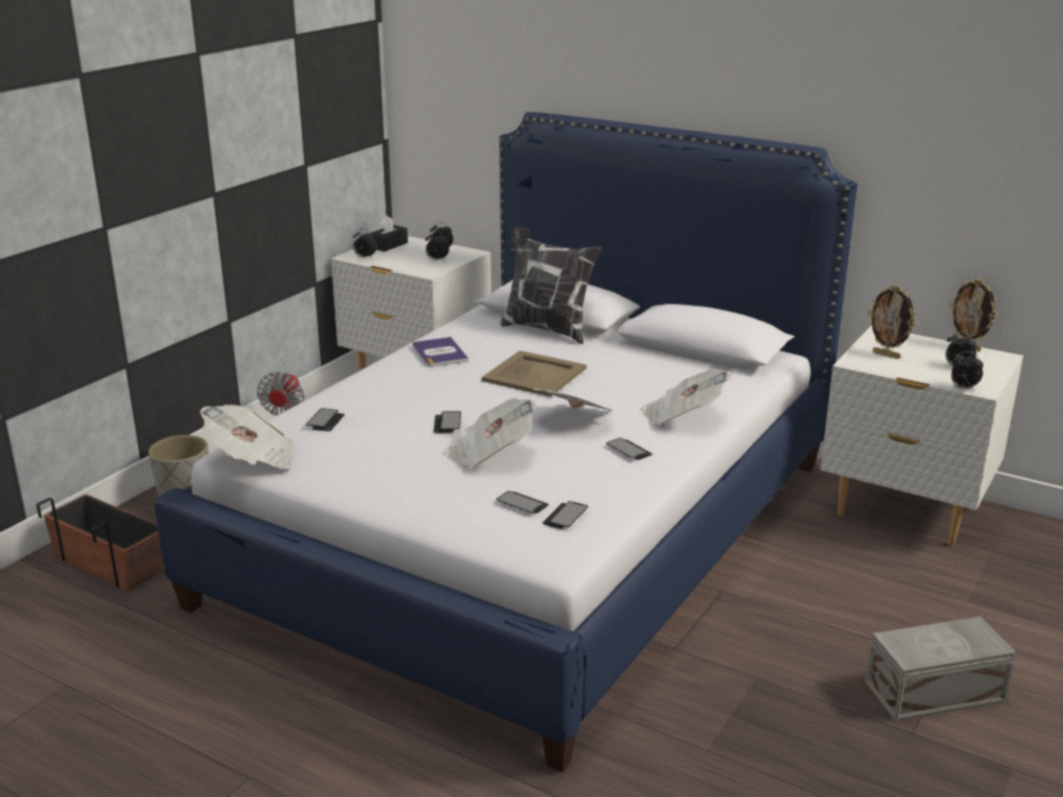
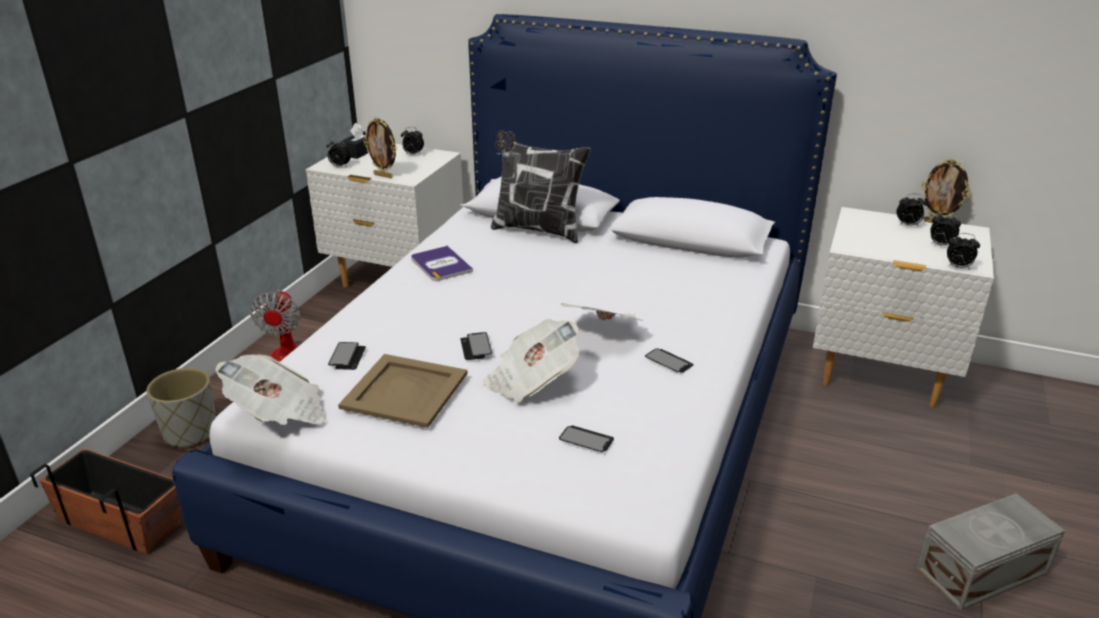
camera: 10 degrees left, 5 degrees up
(436, 260) = (412, 165): alarm clock -> alarm clock (907, 225)
(535, 375) = (544, 281): beige tray -> beige tray (405, 391)
(565, 516) = (636, 451): phone -> none
(682, 417) = (704, 317): newspaper -> none
(886, 355) = (872, 237): picture frame -> picture frame (384, 176)

